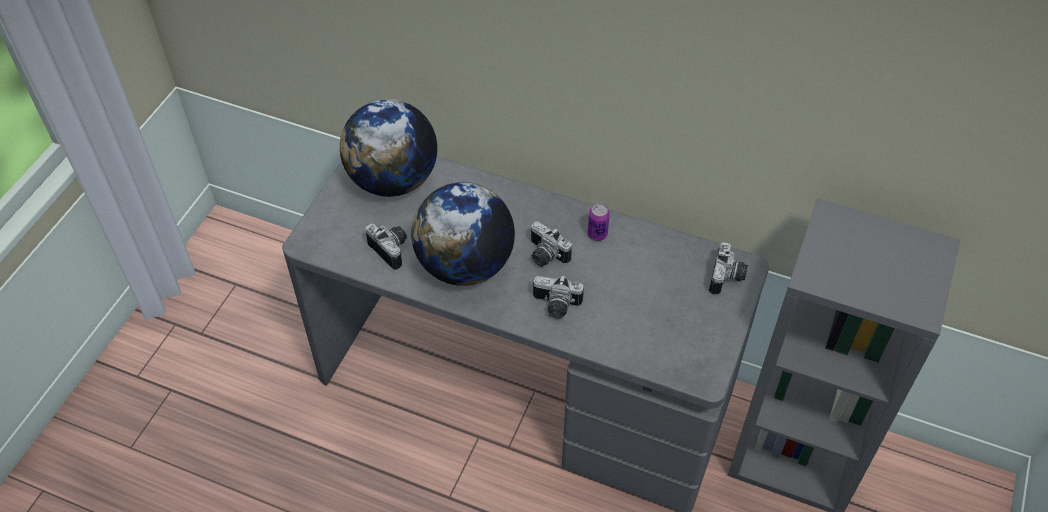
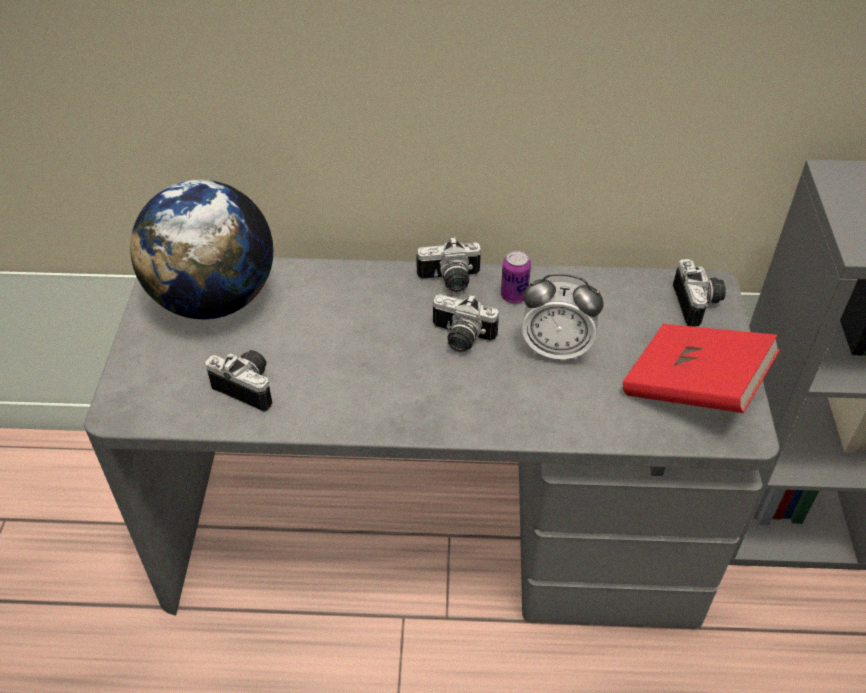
camera: 20 degrees left, 5 degrees down
(465, 265) = (360, 379): globe -> none
(555, 306) = (506, 397): camera -> camera (450, 281)
(607, 282) = (556, 349): none -> alarm clock
(687, 338) = (693, 389): none -> red book

